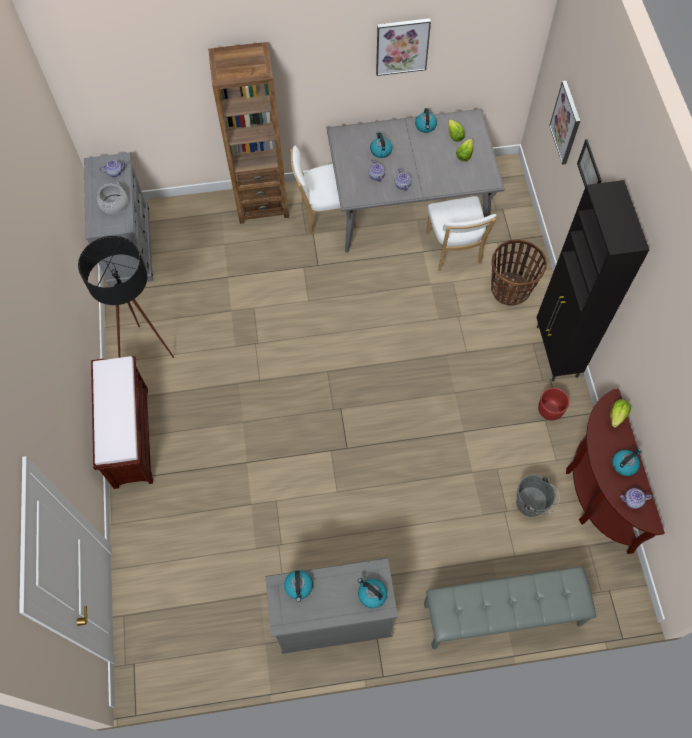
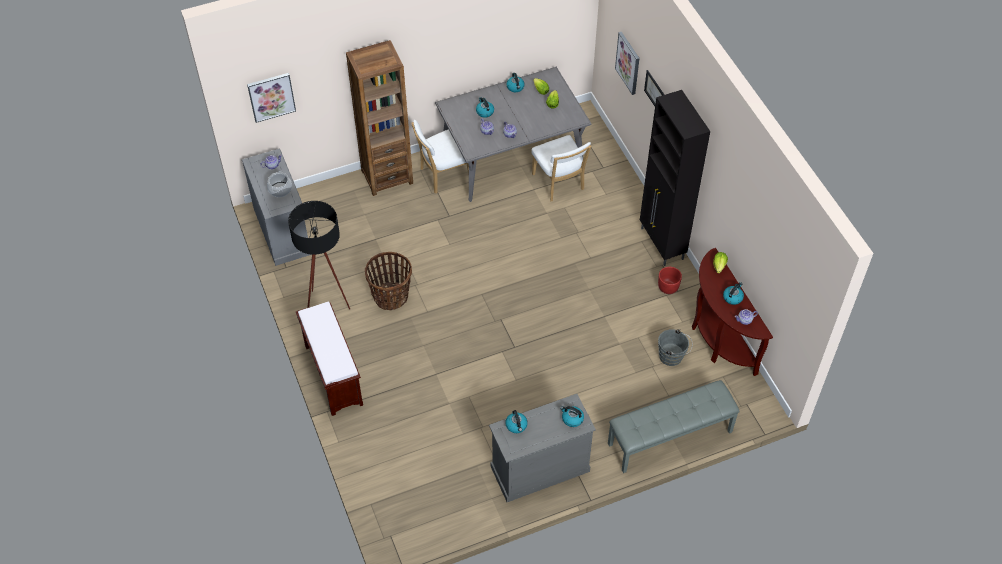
camera: 15 degrees left, 10 degrees down
(402, 46) = (490, 27): picture -> picture (271, 96)
(510, 289) = (613, 204): basket -> basket (391, 296)

